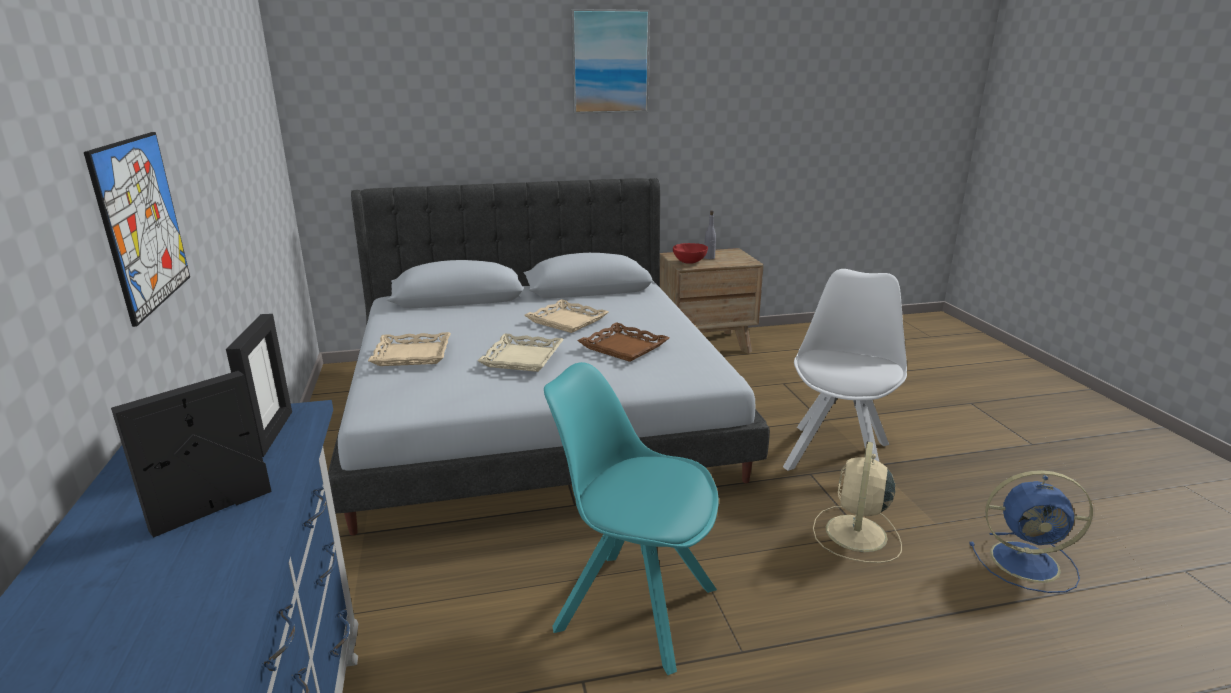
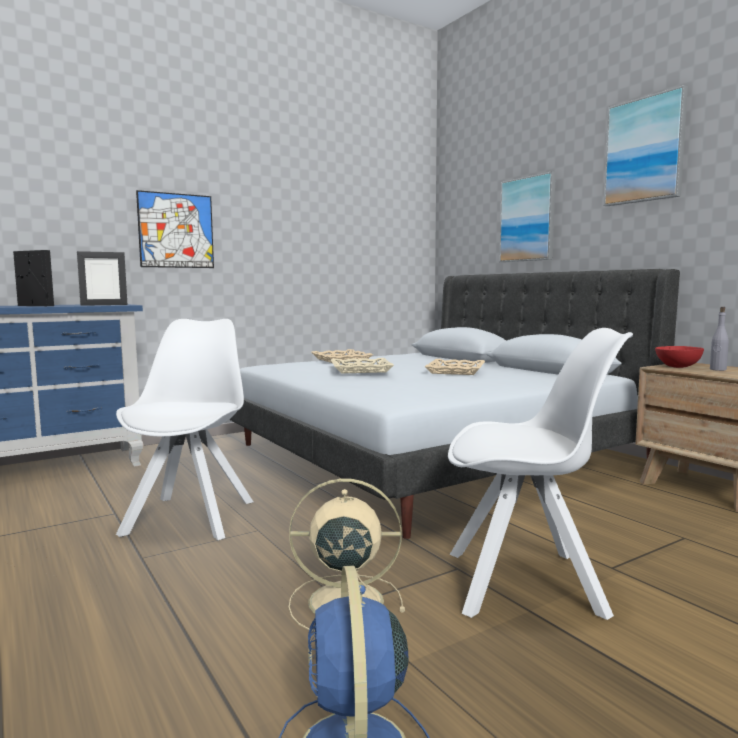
camera: 70 degrees right, 15 degrees down
(467, 118) = (527, 219): none -> picture
(624, 347) = (422, 382): brown tray -> none
(633, 607) = (191, 516): turquoise chair -> white chair

